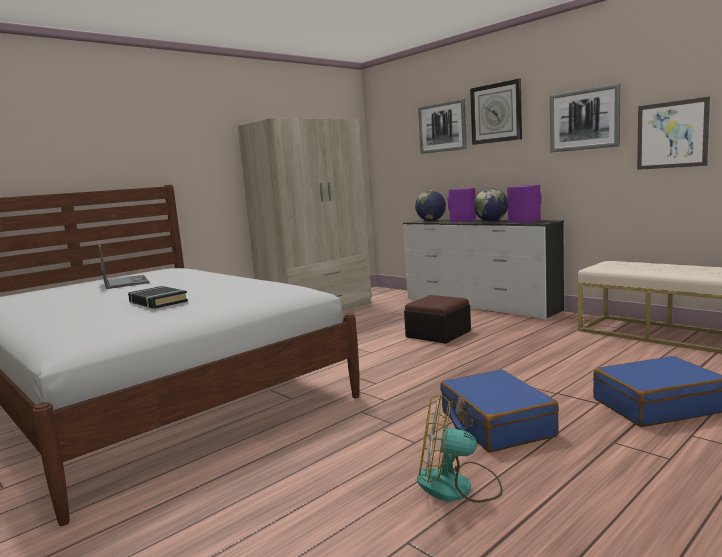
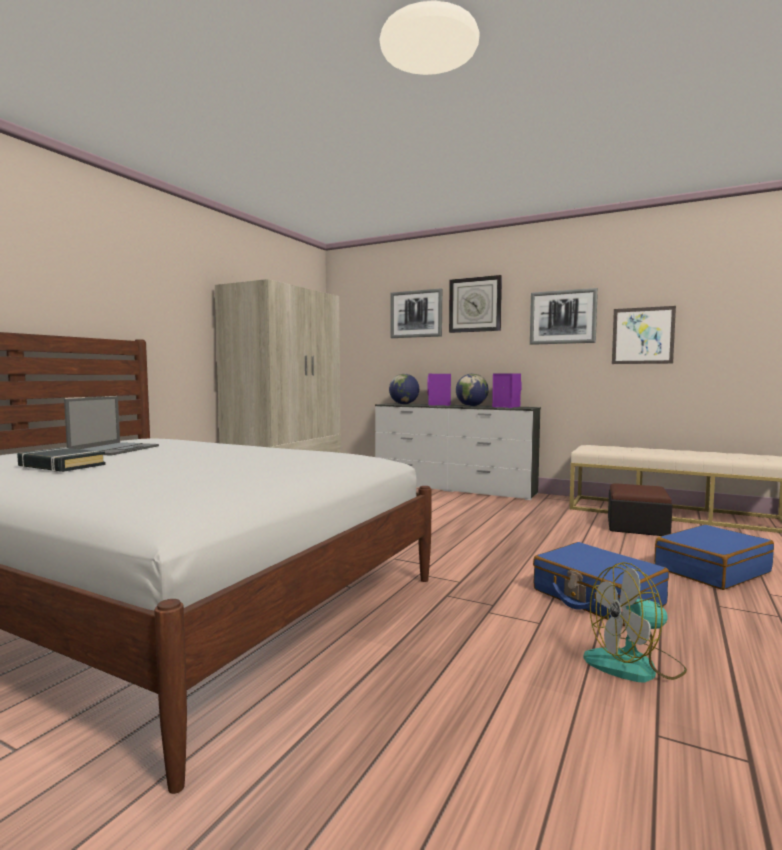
camera: 20 degrees left, 5 degrees down
(125, 282) = (115, 449): laptop -> laptop turned 60 degrees clockwise
(157, 302) = (218, 468): black book -> black book (61, 466)
(438, 334) = (443, 515): ottoman -> ottoman (637, 526)

